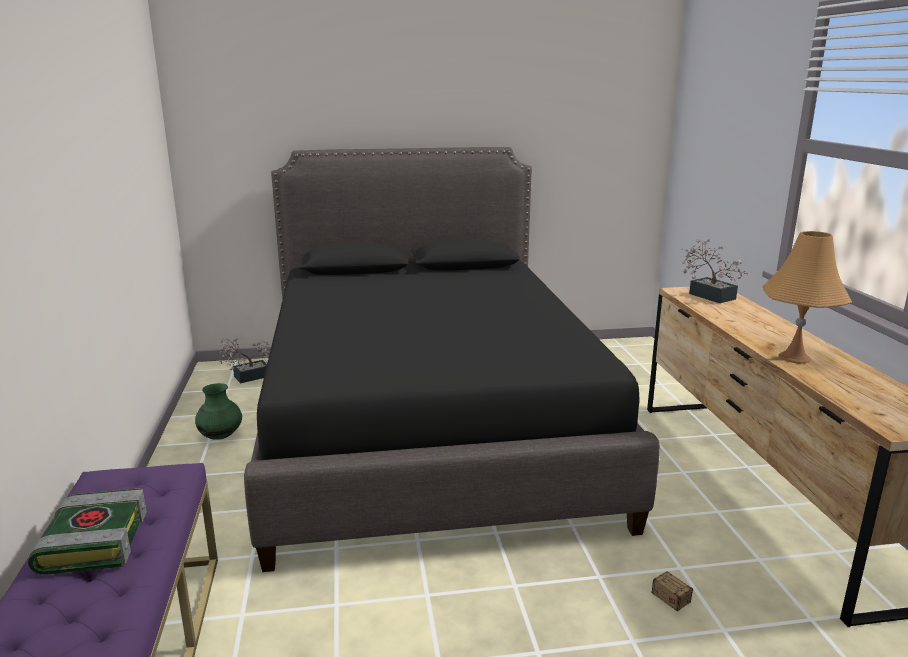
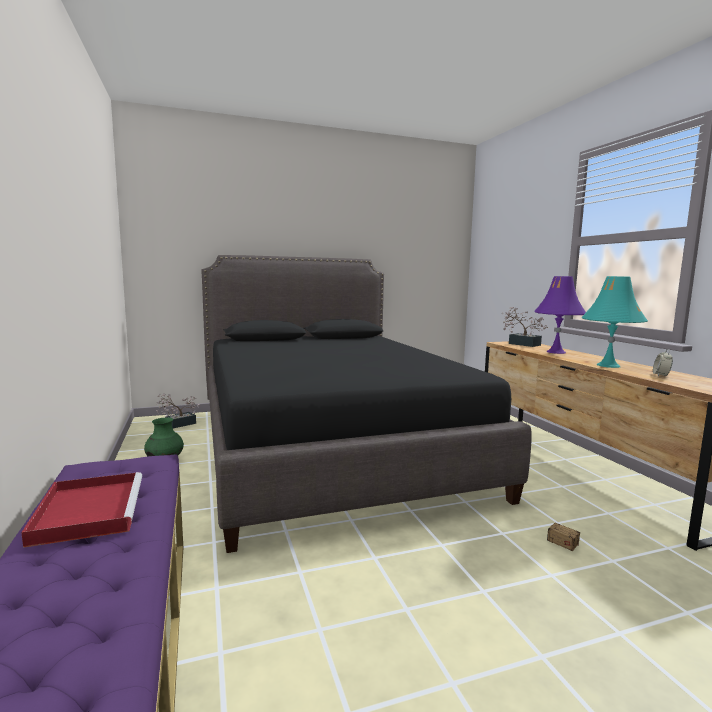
camera: 10 degrees left, 10 degrees down
(93, 541) = (89, 510): book -> red tray
(744, 319) = (556, 352): none -> purple table lamp
(794, 357) = (608, 365): orange table lamp -> turquoise table lamp
(853, 386) = (661, 375): none -> alarm clock

